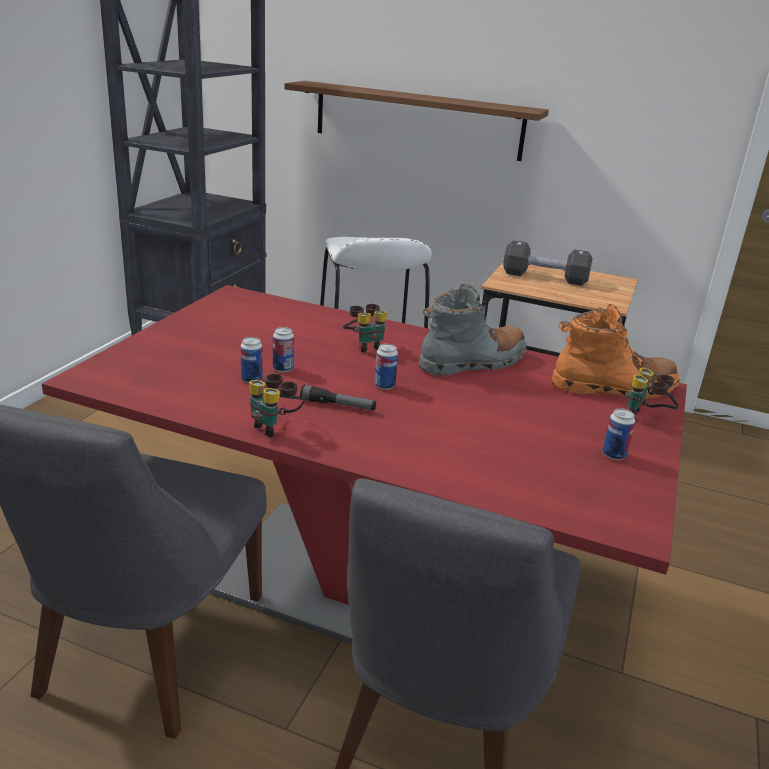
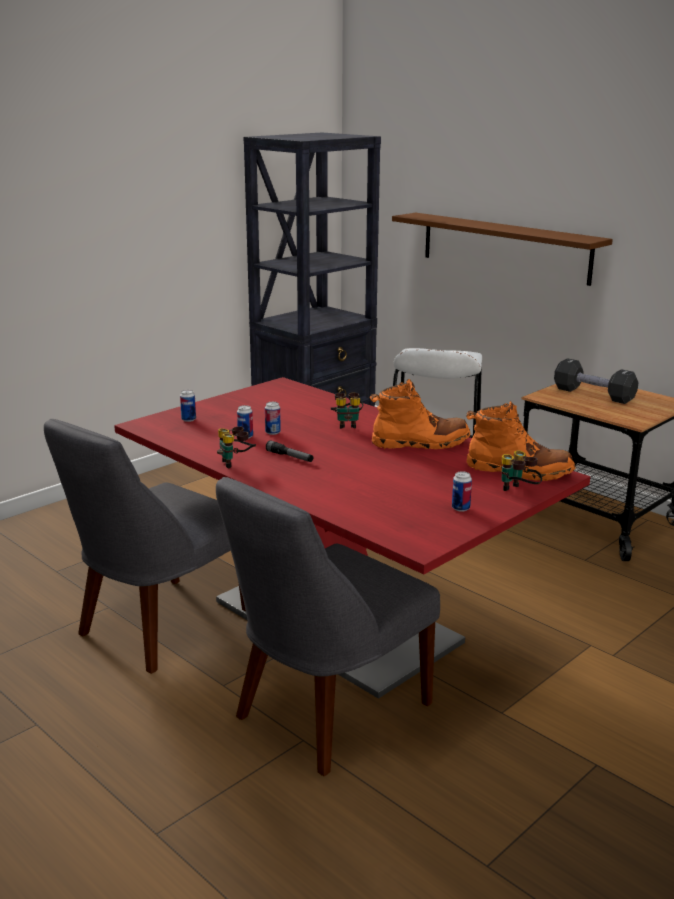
camera: 25 degrees right, 5 degrees down
(384, 386) = (335, 450): can -> can (188, 419)
(473, 362) = (420, 443): grey boot -> orange boot

